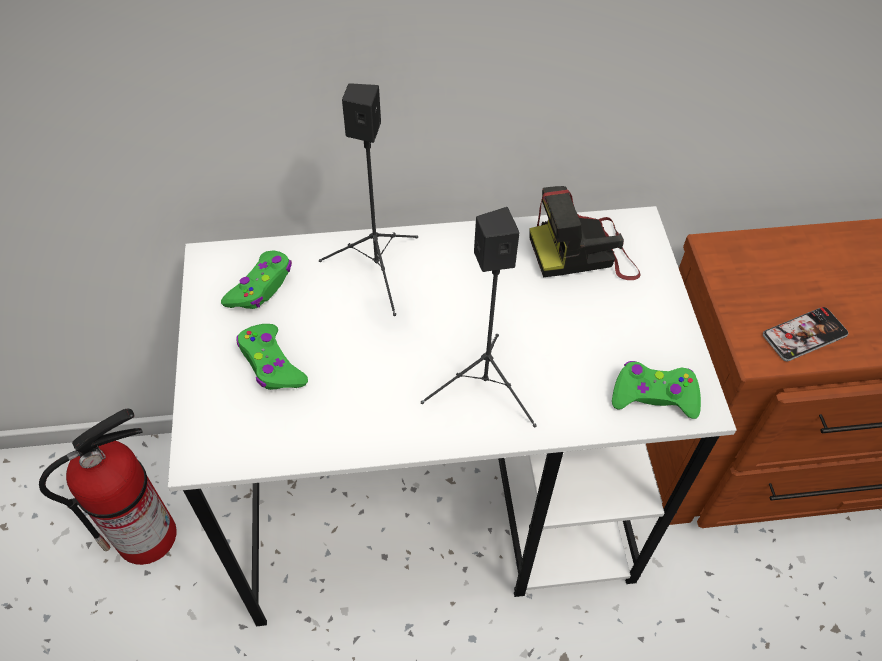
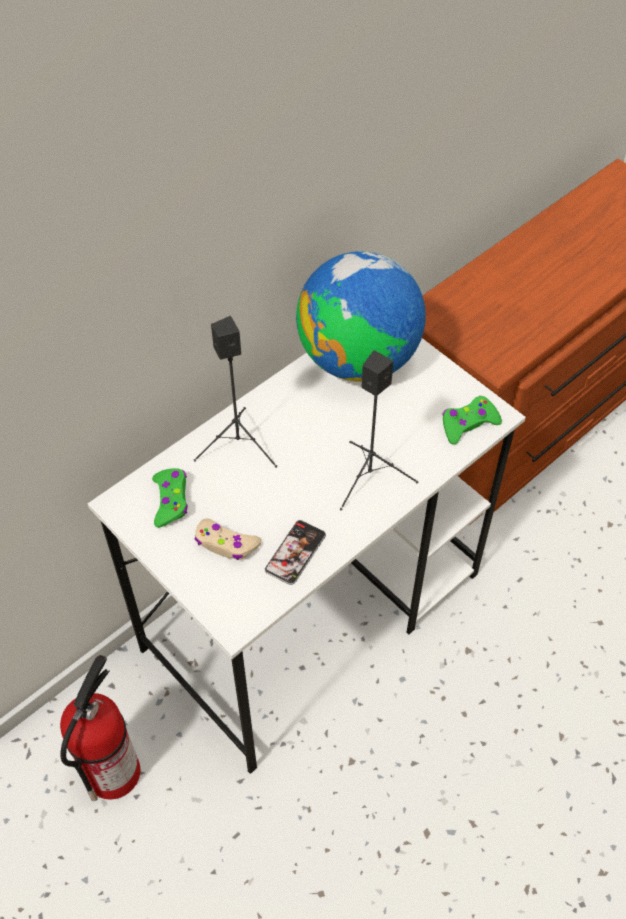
camera: 35 degrees left, 0 degrees up
(271, 364) = (226, 544): green game controller -> beige game controller
(584, 253) = (359, 359): camera -> globe
(804, 335) = (512, 339): phone -> phone (295, 552)

